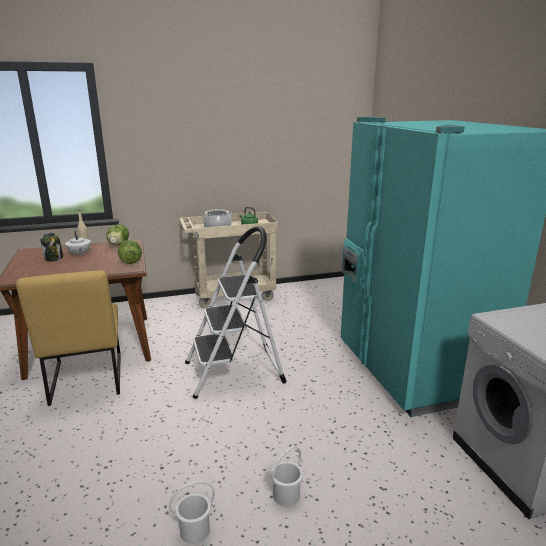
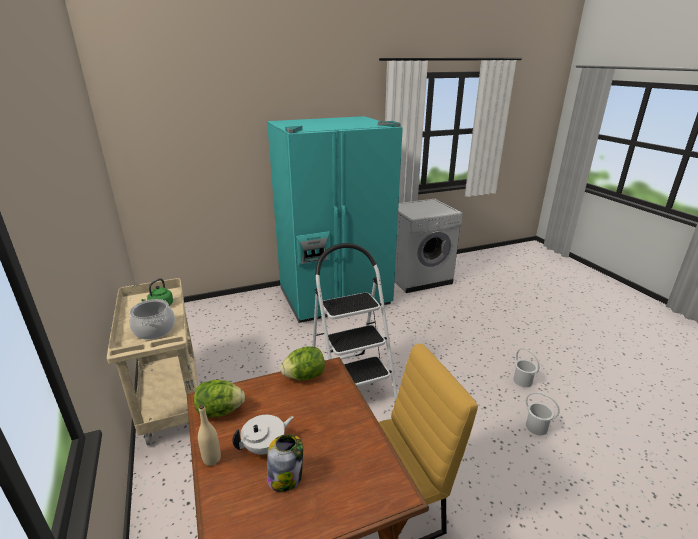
camera: 95 degrees left, 5 degrees up
(287, 495) = (477, 348): white bucket -> white bucket (536, 427)

